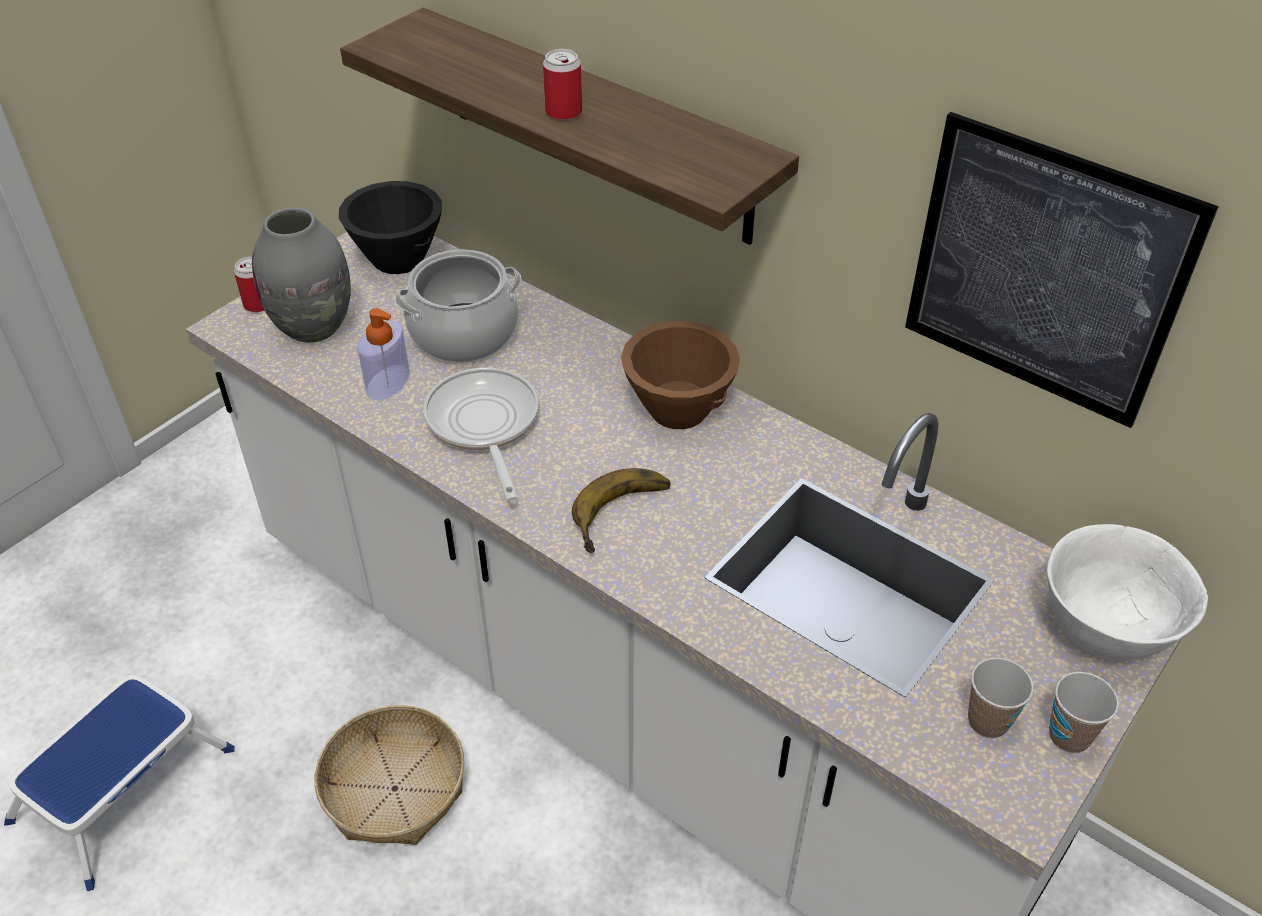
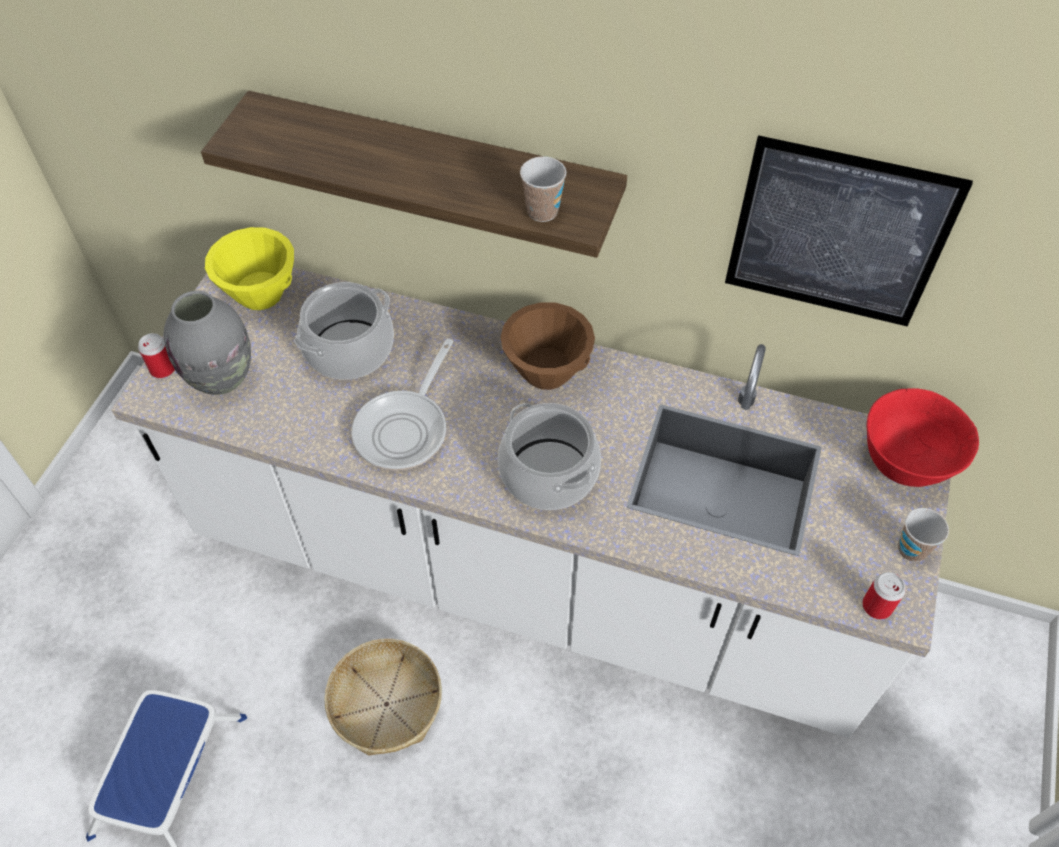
camera: 20 degrees left, 10 degrees up
(388, 382) = (310, 412): soap dispenser -> none
(399, 258) = (261, 293): black bowl -> yellow bowl
(484, 426) = (405, 428): frying pan -> frying pan turned 120 degrees counterclockwise
(563, 112) = (426, 176): can -> can (877, 606)
(625, 516) = (548, 474): banana -> cooking pot
(988, 721) = (858, 556): cup -> cup (542, 211)
(1106, 630) = (906, 462): white bowl -> red bowl

